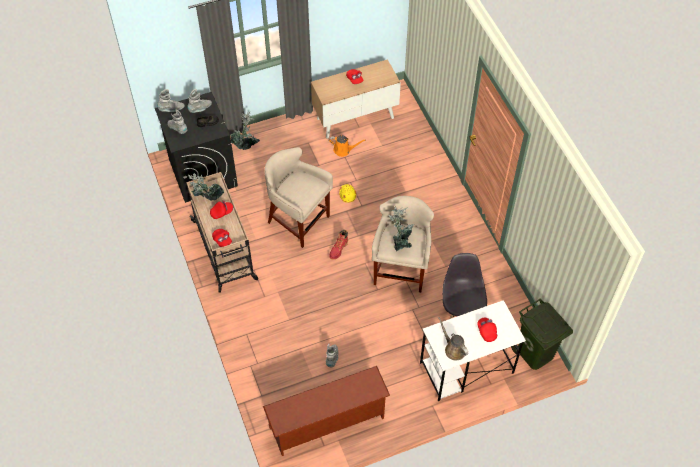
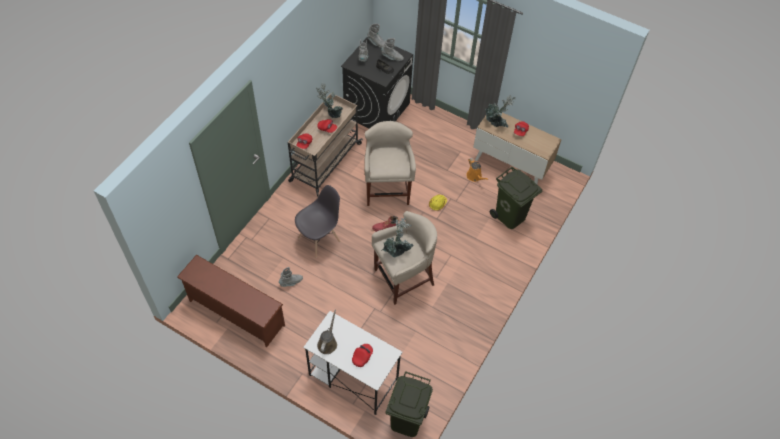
camera: 50 degrees right, 0 degrees up
(245, 145) = (422, 118): potted plant -> potted plant (497, 123)
(405, 154) = (509, 216): none -> green trash can
(460, 314) = (397, 344): grey chair -> grey chair (319, 239)

